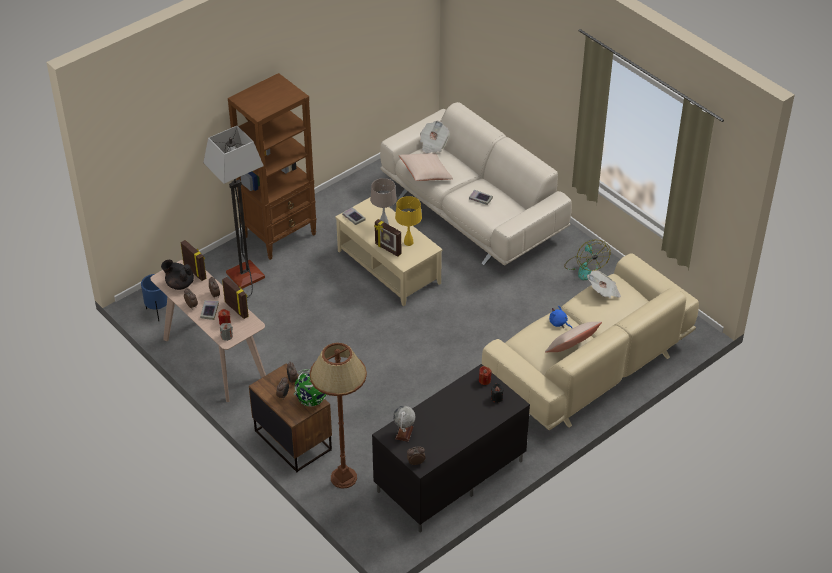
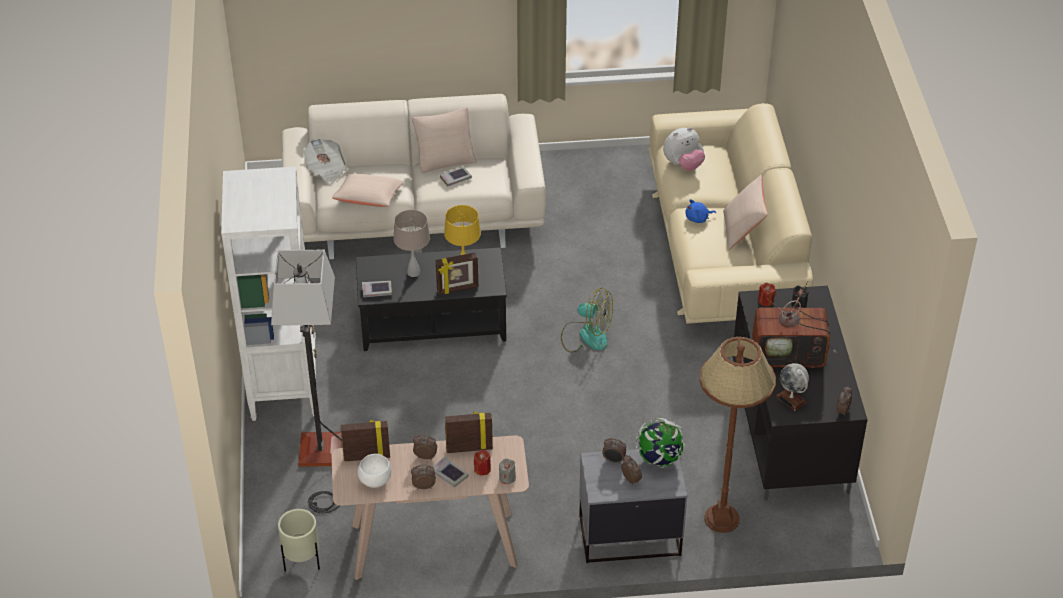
camera: 55 degrees left, 0 degrees up
(158, 312) = (301, 562): blue planter -> beige planter
(179, 284) = (374, 480): black teapot -> white bowl
(280, 235) = (284, 387): brown bookcase -> white bookcase
(293, 440) = (629, 535): brown nightstand -> grey nightstand
(389, 267) = (433, 321): beige coffee table -> black coffee table
(445, 414) = (790, 354): none -> television
(497, 186) = (445, 158): none -> beige pillow
(585, 267) = (583, 177): fan -> fan (586, 335)
(603, 292) = (683, 164): newspaper -> plush toy

